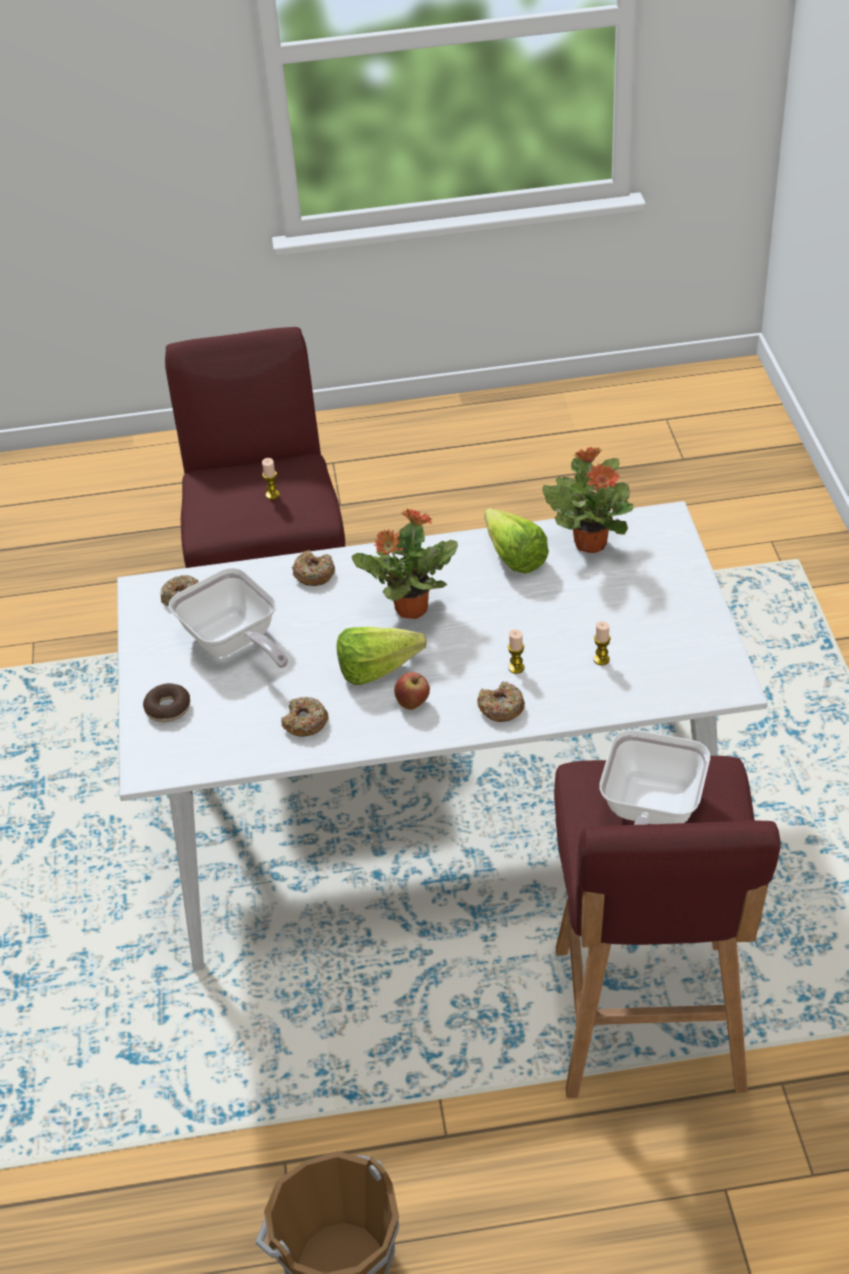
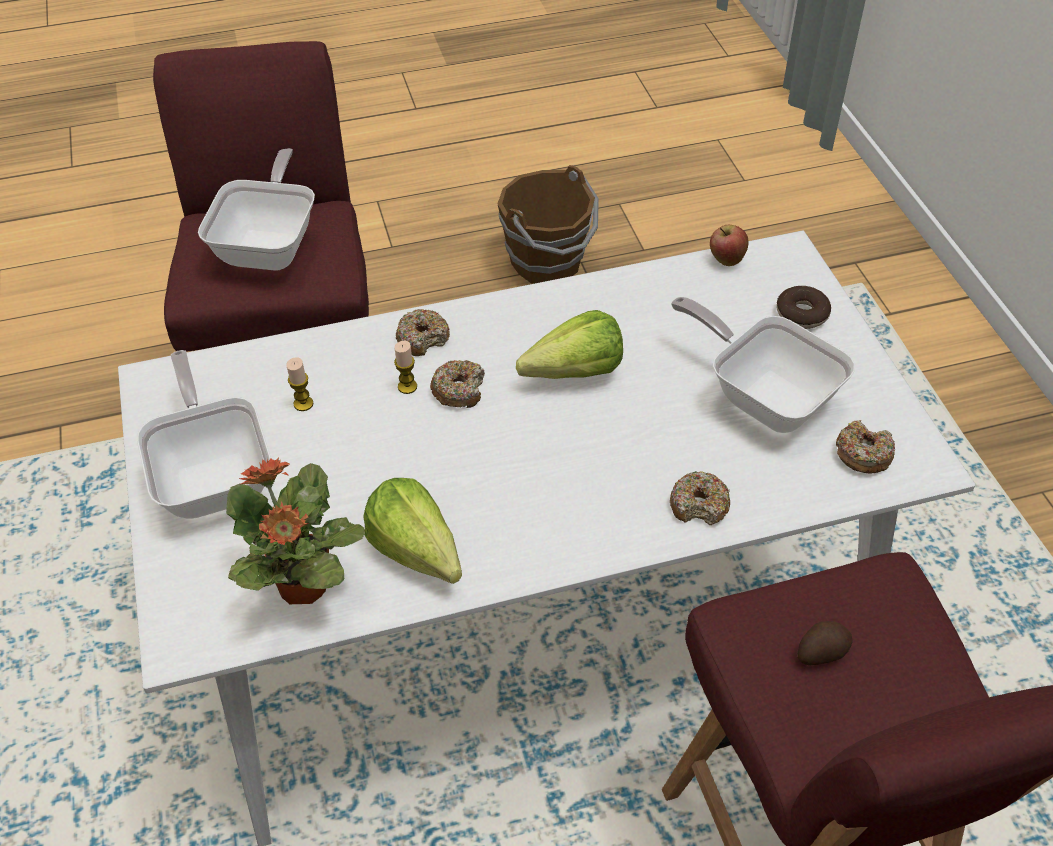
camera: 170 degrees right, 5 degrees up
(272, 495) = (821, 651): candle -> potato
(305, 722) = (640, 308): donut -> donut (459, 390)
(410, 609) = (552, 458): potted plant -> none
(413, 703) = (524, 337): apple -> apple (726, 260)
(664, 612) = (214, 475): none -> frying pan

